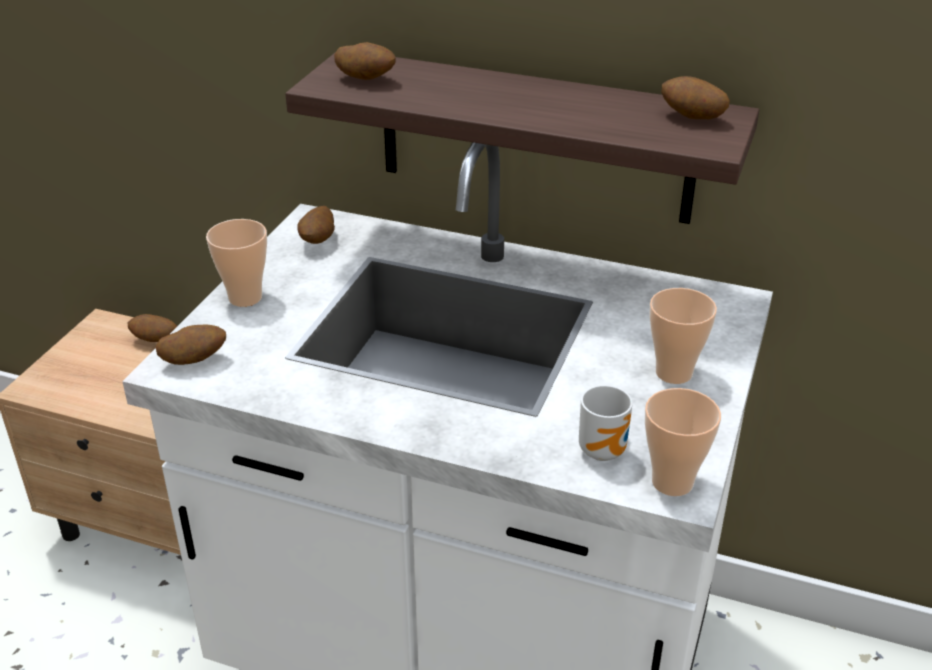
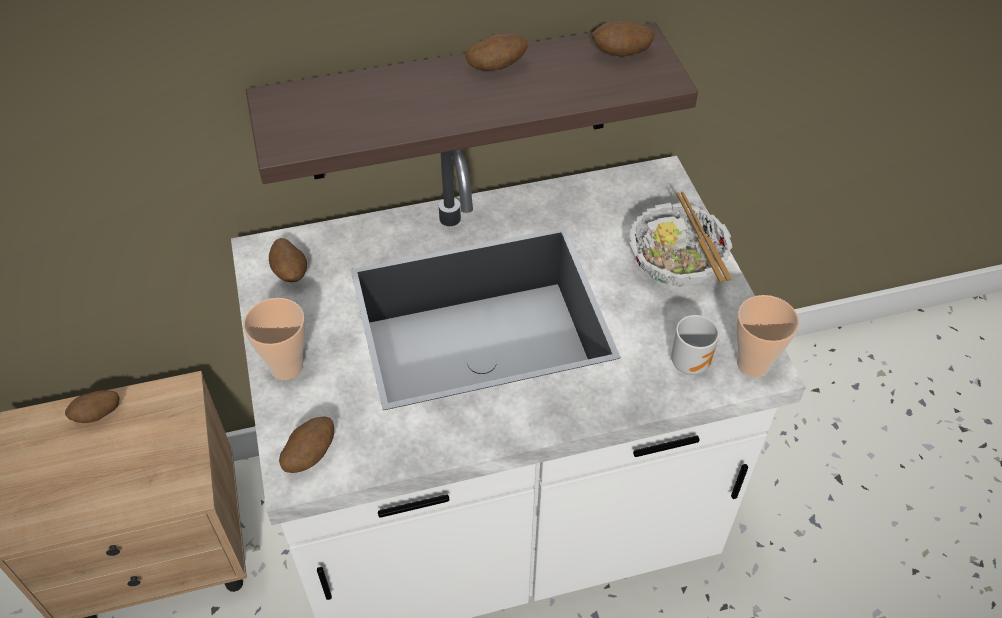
camera: 35 degrees left, 15 degrees up
(366, 79) = (317, 119): potato -> potato (496, 67)
(673, 373) = (676, 267): cup -> bowl

